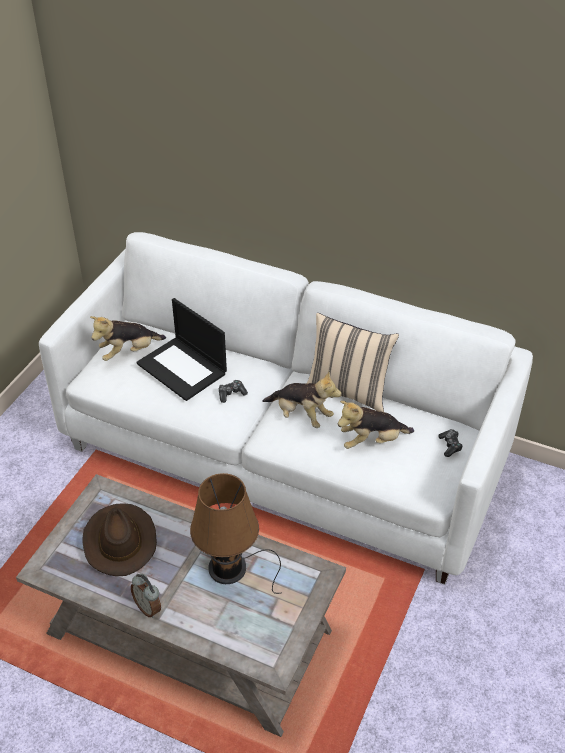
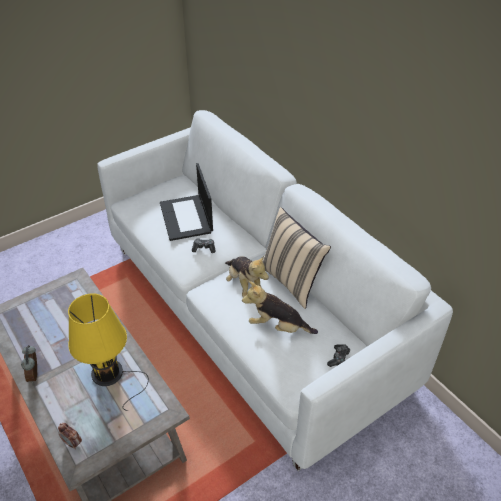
camera: 30 degrees right, 0 degrees up
(119, 541) = (58, 319): brown hat -> none
(128, 352) = (163, 194): plush toy -> none
(232, 568) = (110, 375): brown table lamp -> yellow table lamp
(252, 650) = (73, 443): none -> alarm clock

